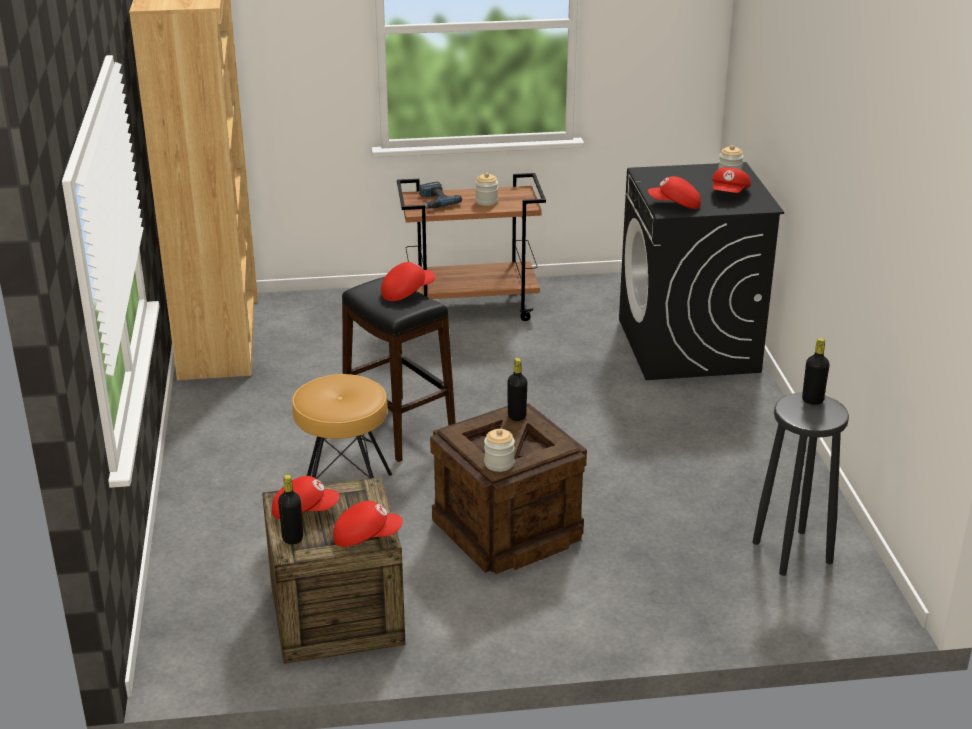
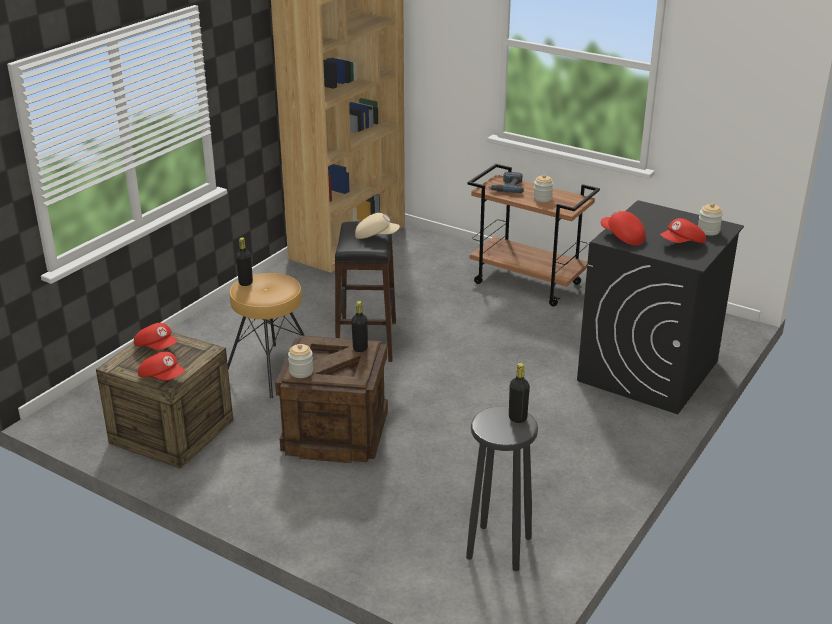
camera: 40 degrees right, 0 degrees up
(292, 538) = (127, 359): black bottle -> black bottle (245, 283)
(407, 292) = (376, 236): red cap -> beige cap

